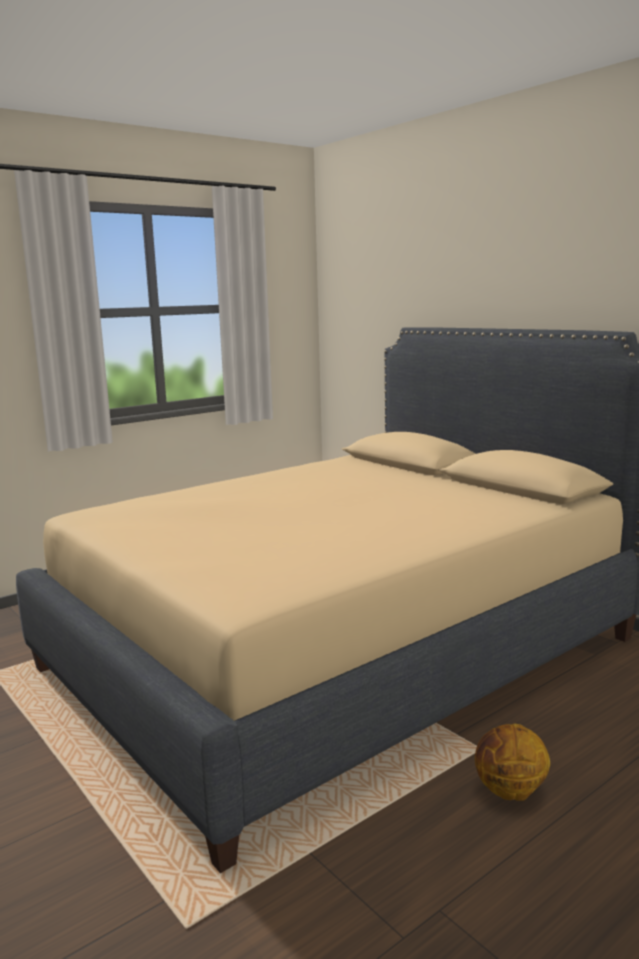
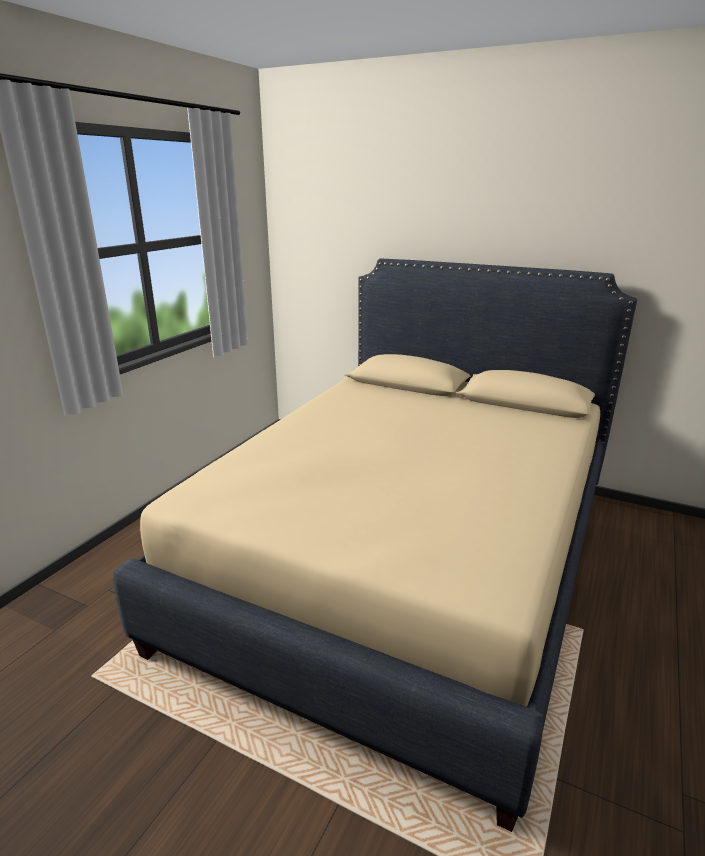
camera: 25 degrees left, 10 degrees up
(510, 792) = (632, 663): basketball -> none

